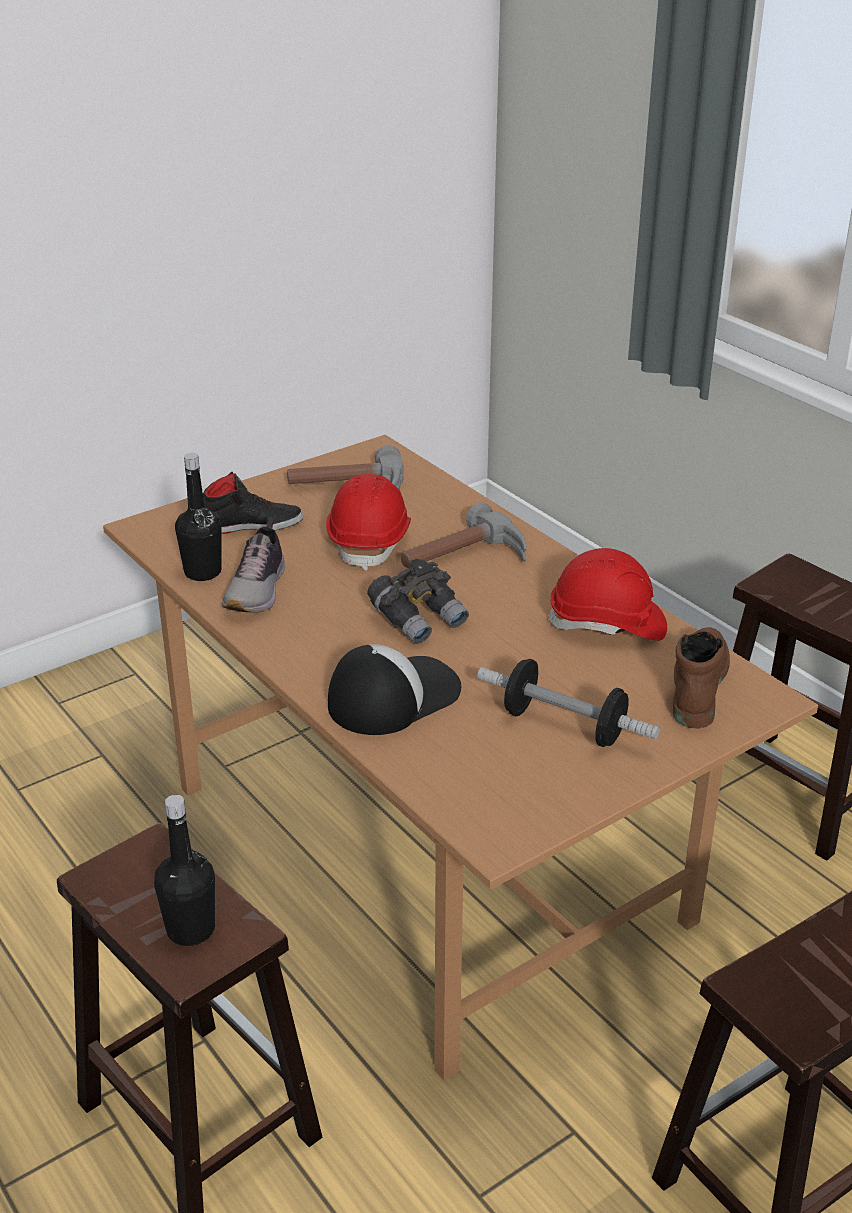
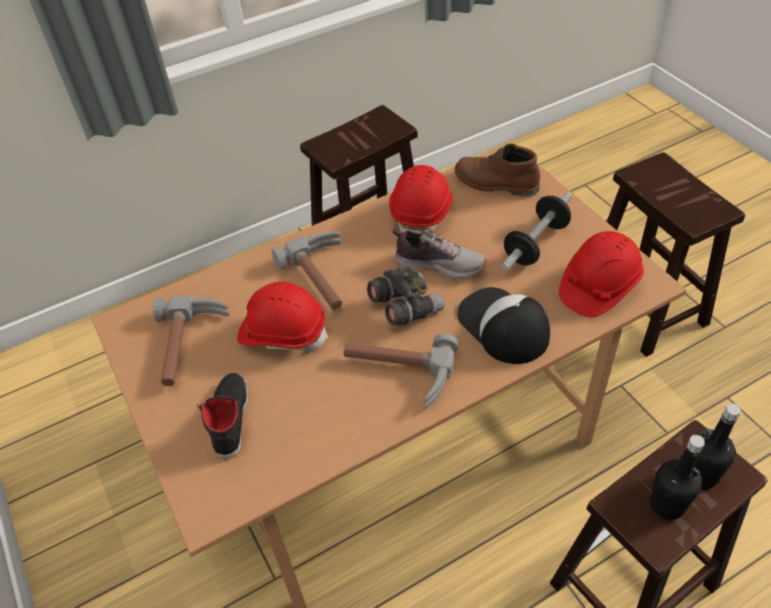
camera: 80 degrees left, 15 degrees up
(203, 572) = (307, 454): black bottle -> black bottle (667, 505)
(258, 590) = (346, 411): shoe -> shoe (439, 264)
(309, 620) = (397, 374): none -> hammer
(481, 784) = (598, 286): none -> red hard hat

